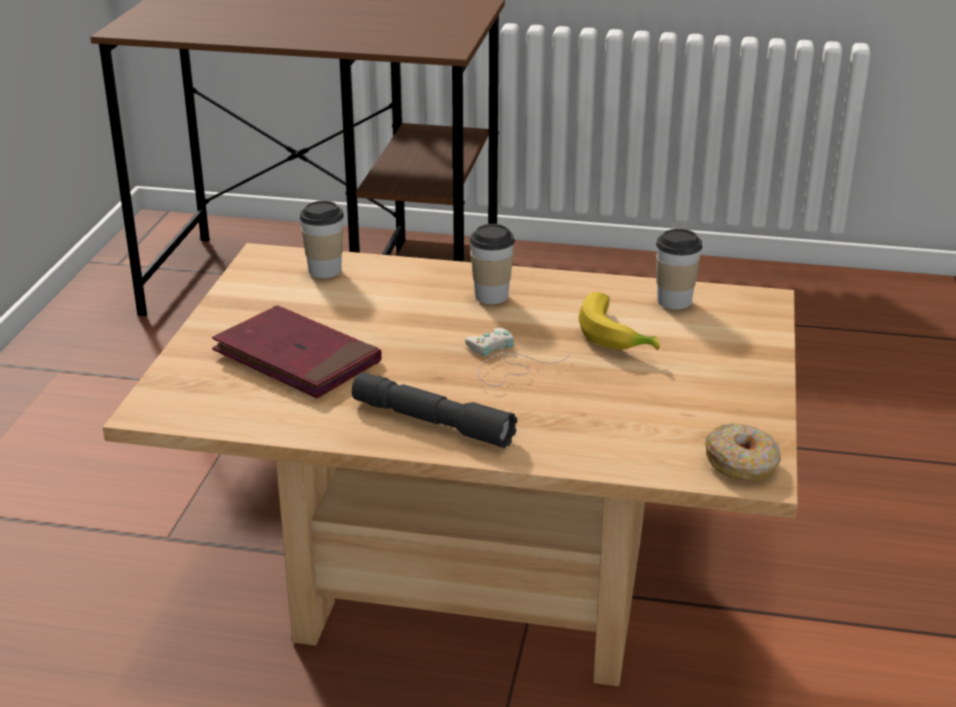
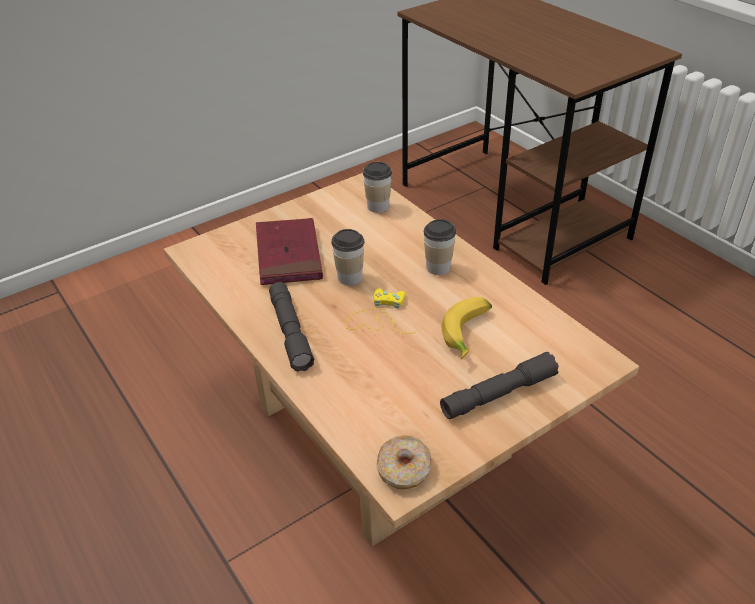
camera: 45 degrees right, 10 degrees up
(504, 363) = (379, 316): white game controller -> yellow game controller
(674, 301) = (541, 329): cup -> cup (350, 277)
(722, 366) = (498, 394): none -> grey flashlight

